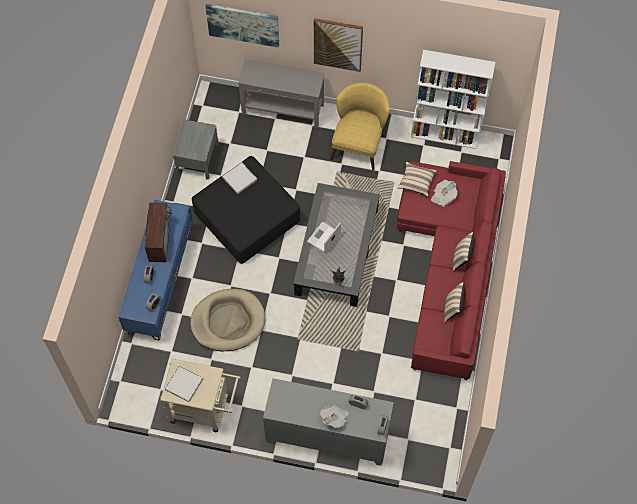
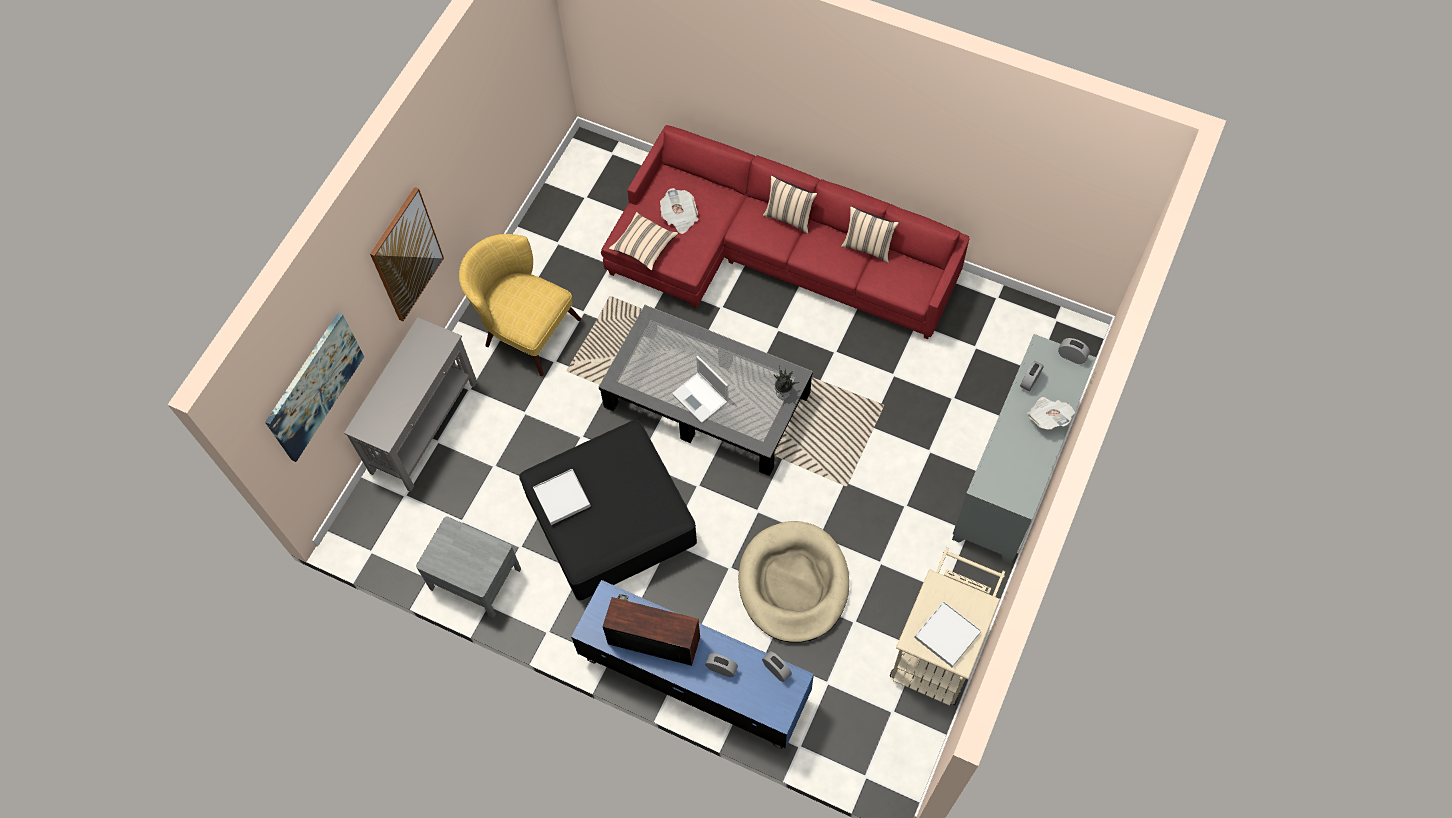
camera: 75 degrees left, 0 degrees up
(445, 135) = (549, 210): white bookcase -> none

